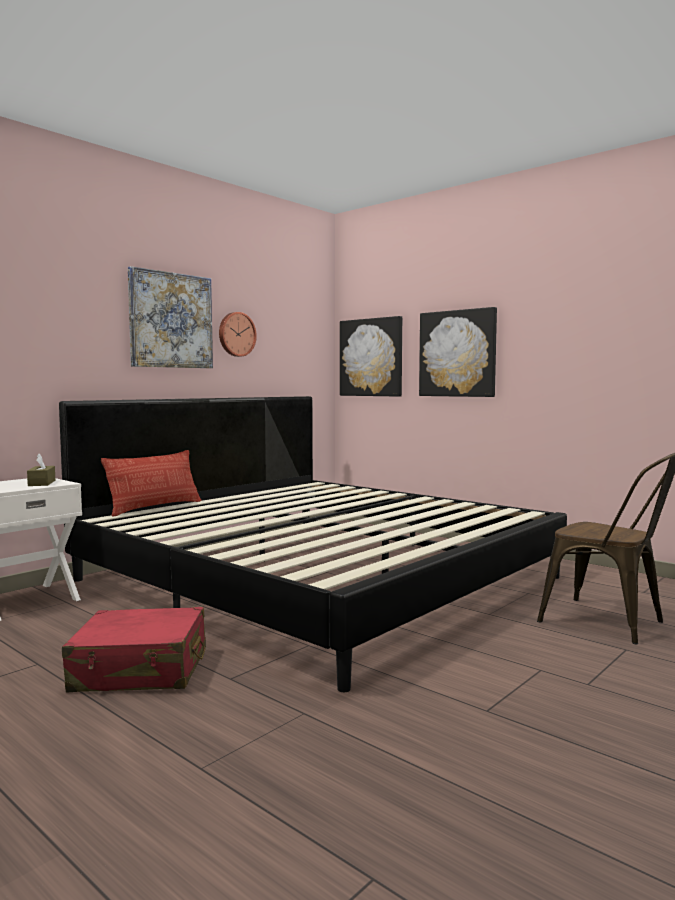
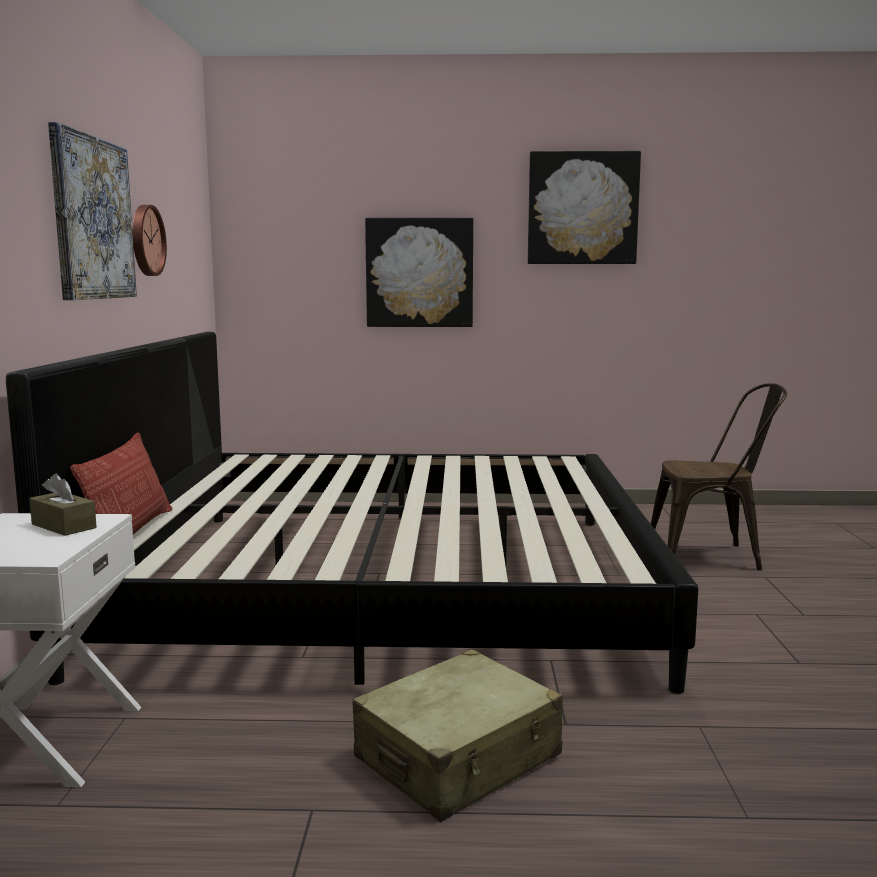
camera: 40 degrees left, 5 degrees up
(140, 670) = (458, 758): red suitcase -> beige suitcase
(371, 357) = (282, 274): picture -> picture (582, 208)

